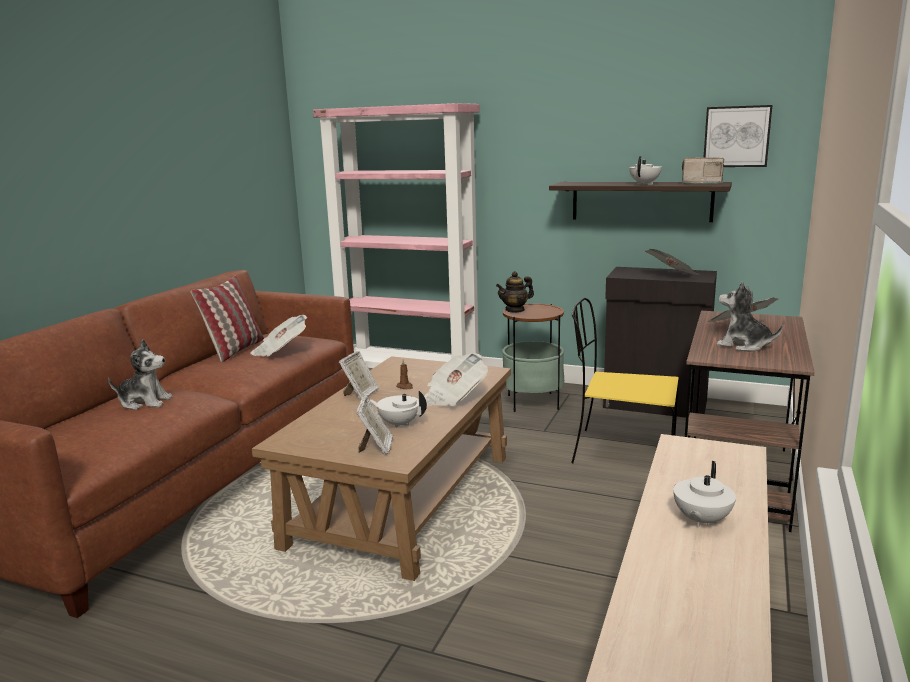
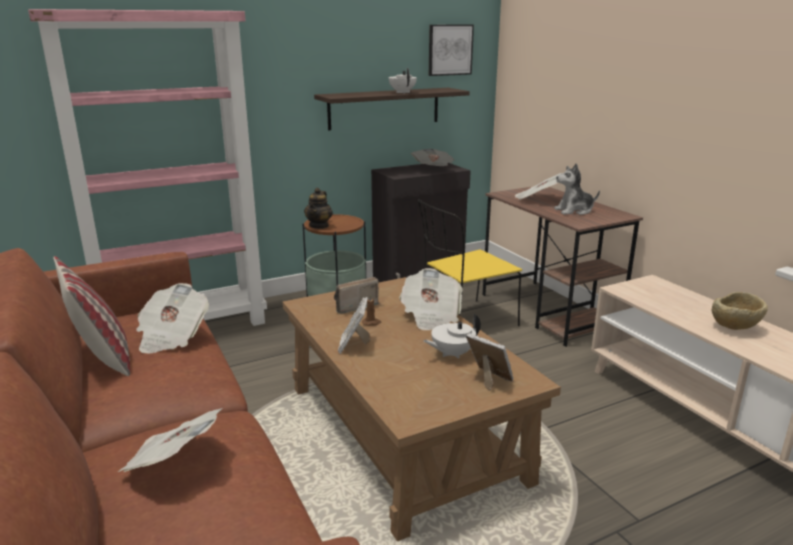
camera: 50 degrees left, 5 degrees up
(144, 402) = (174, 462): plush toy -> newspaper
(360, 394) = (354, 345): picture frame -> picture frame turned 150 degrees counterclockwise
(700, 183) = (438, 89): radio -> radio (353, 306)
(701, 520) = (734, 328): white teapot -> beige bowl

